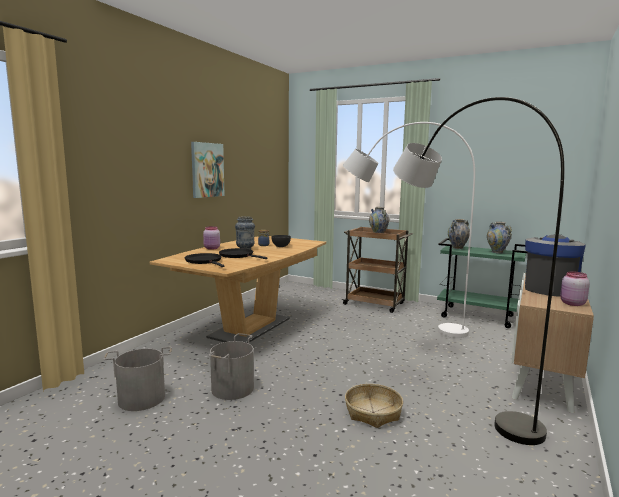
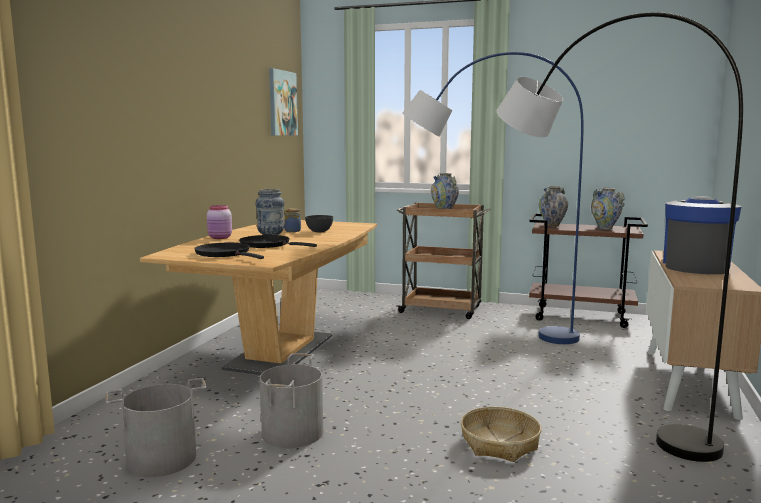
camera: 10 degrees left, 0 degrees up
(207, 170) = (203, 122): picture -> picture (282, 103)
(397, 325) = (483, 334): white floor lamp -> blue floor lamp
(478, 316) = (581, 316): green cart -> brown cart
(572, 303) = (733, 281): pink jar -> none

